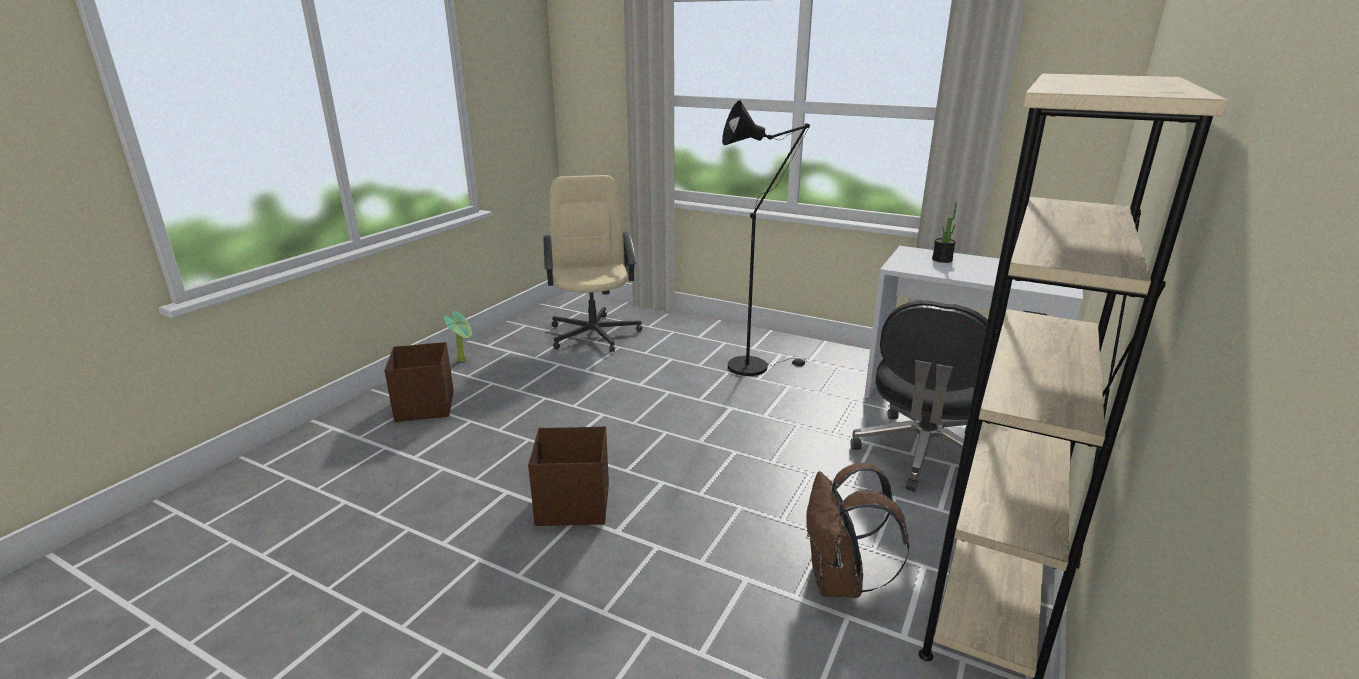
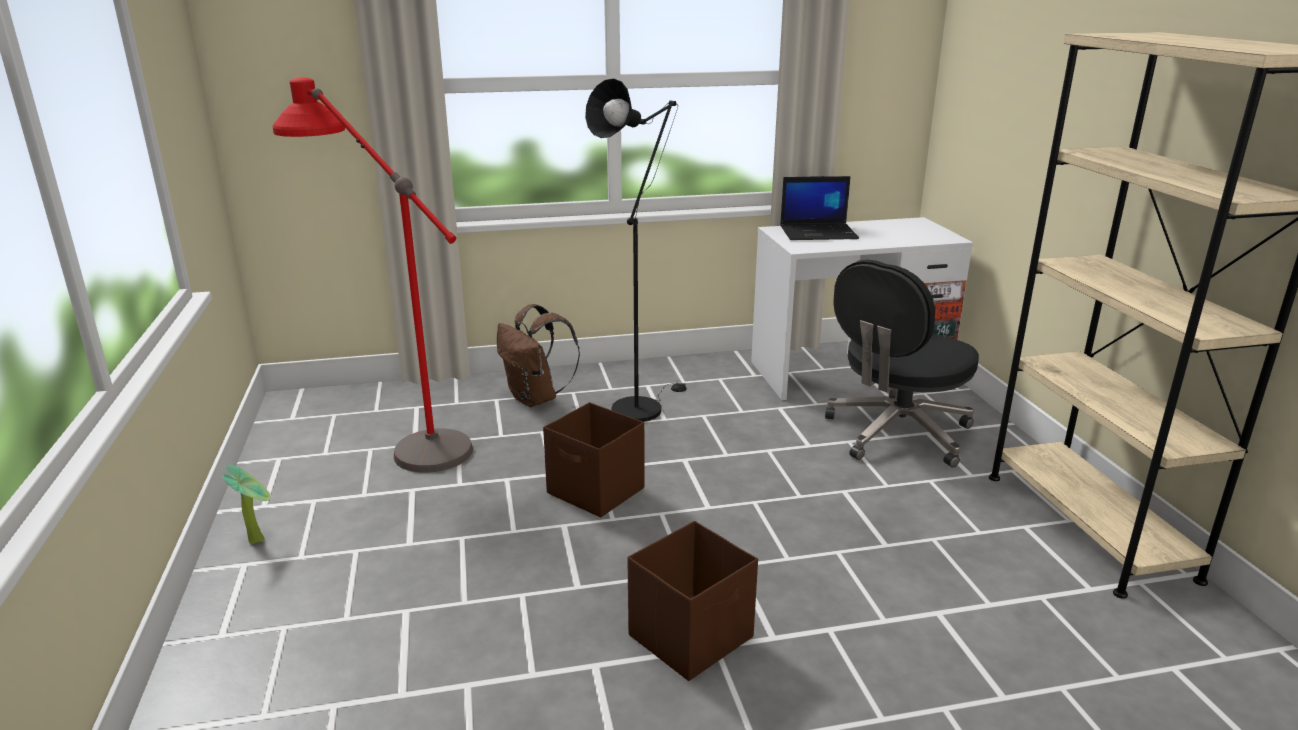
camera: 40 degrees left, 0 degrees up
(424, 407) = (303, 625): brown storage box -> brown storage box (596, 492)
(594, 333) = (399, 435): beige office chair -> red floor lamp
(840, 582) = (998, 572): brown backpack -> brown backpack (536, 398)
(922, 454) = (896, 434): black office chair -> black office chair turned 60 degrees clockwise
(942, 259) = (819, 232): potted plant -> laptop

